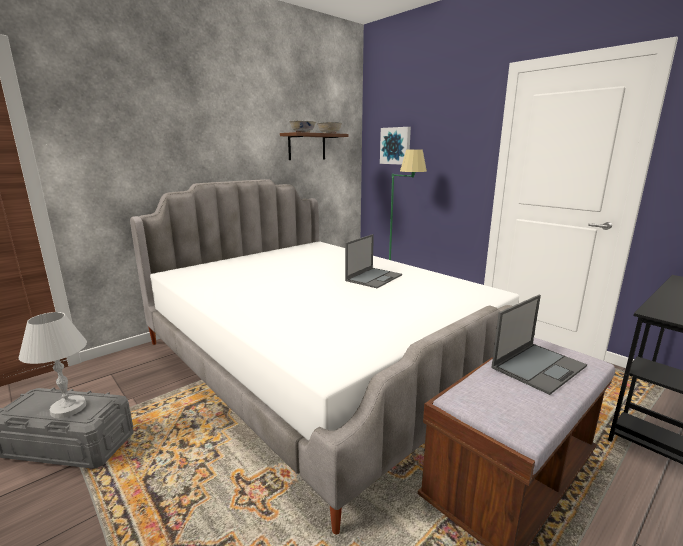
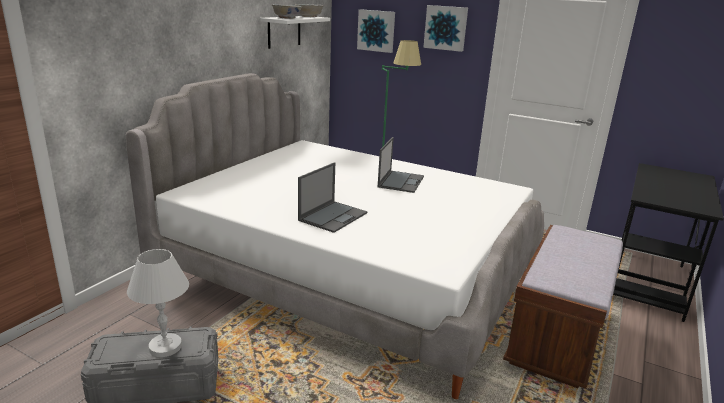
camera: 20 degrees left, 5 degrees up
(307, 146) = (284, 31): brown shelf -> white shelf
(454, 136) = (446, 28): none -> picture
(538, 366) = (578, 248): laptop -> laptop (333, 216)

